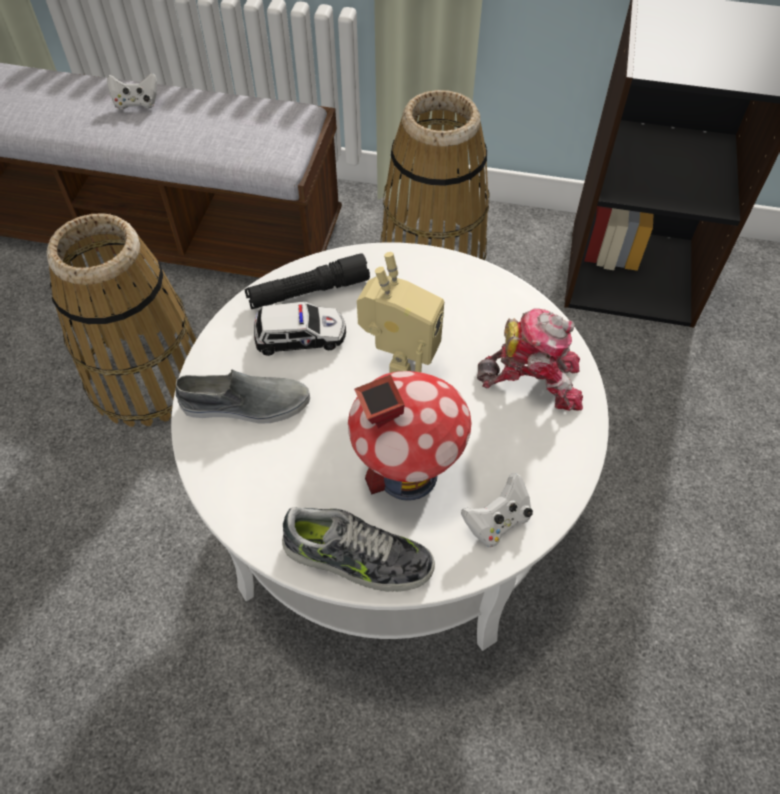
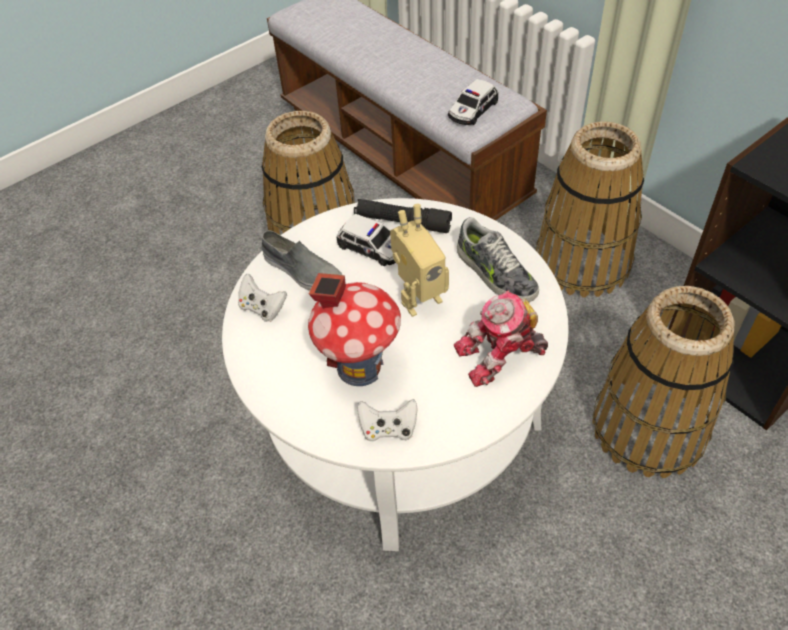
camera: 40 degrees right, 5 degrees down
(136, 103) = (408, 54): white game controller -> white game controller (262, 308)
(265, 138) = (472, 110): none -> toy car
(357, 559) = (284, 397): shoe -> shoe (495, 273)
(533, 378) = (501, 356): toy robot -> toy robot turned 120 degrees clockwise
(609, 380) = (648, 429): none -> basket

